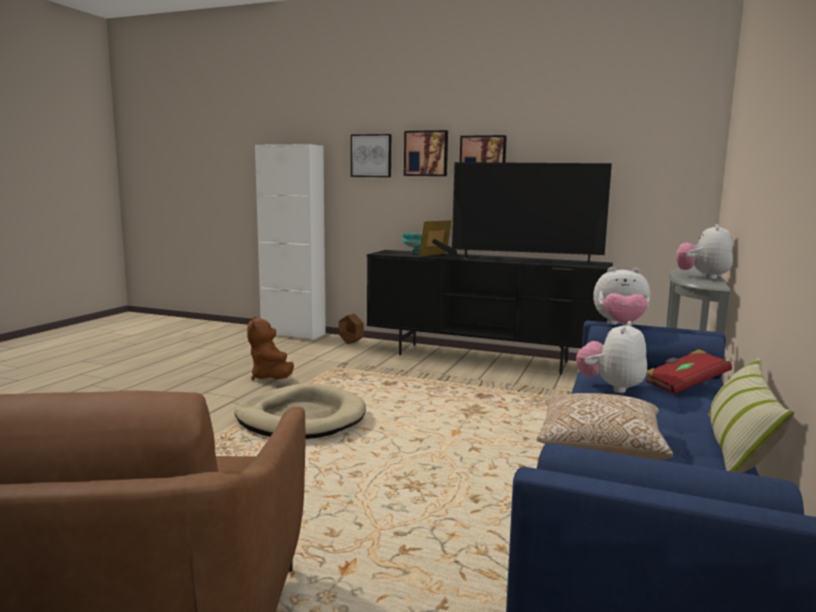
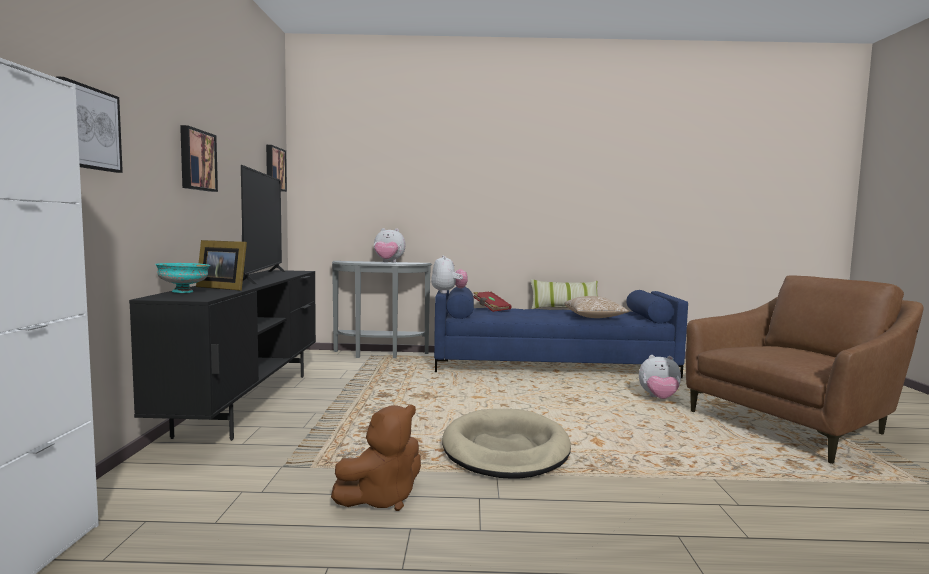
camera: 110 degrees left, 5 degrees down
(351, 343) = (144, 483): brown planter -> none
(426, 153) = (151, 141): picture -> picture (274, 169)
(611, 387) = (509, 315): plush toy -> plush toy (659, 398)

